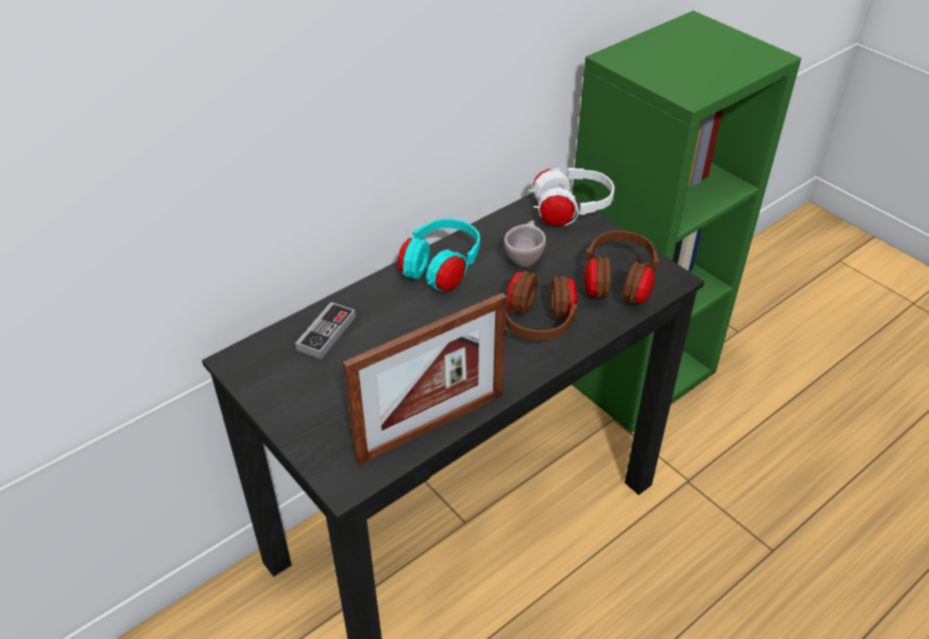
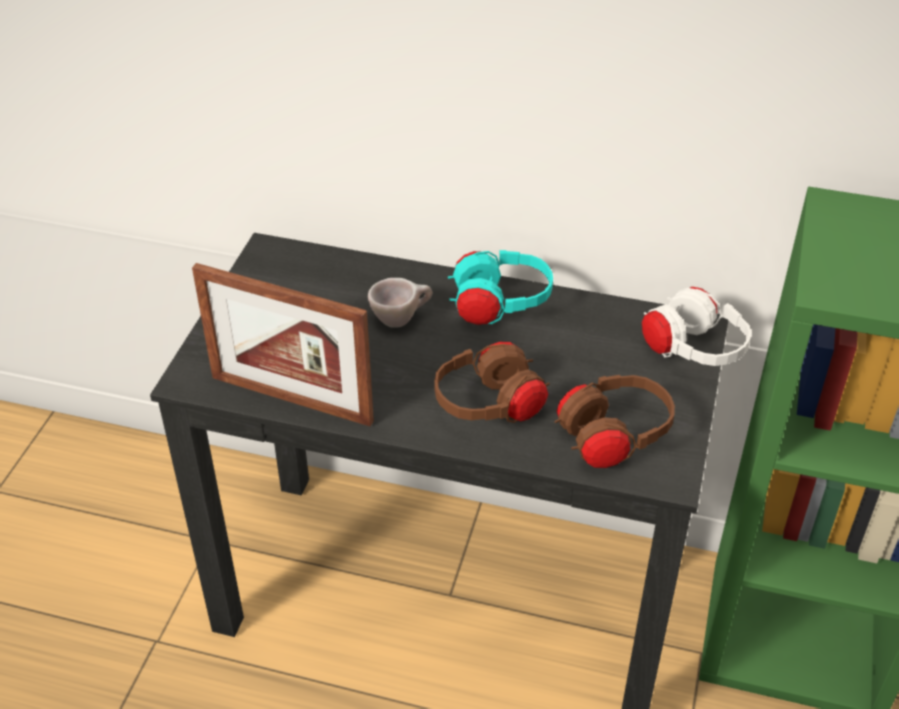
camera: 55 degrees right, 0 degrees up
(326, 333) = (346, 280): game controller -> none
(524, 258) = (579, 352): beige cup -> beige cup (401, 319)

